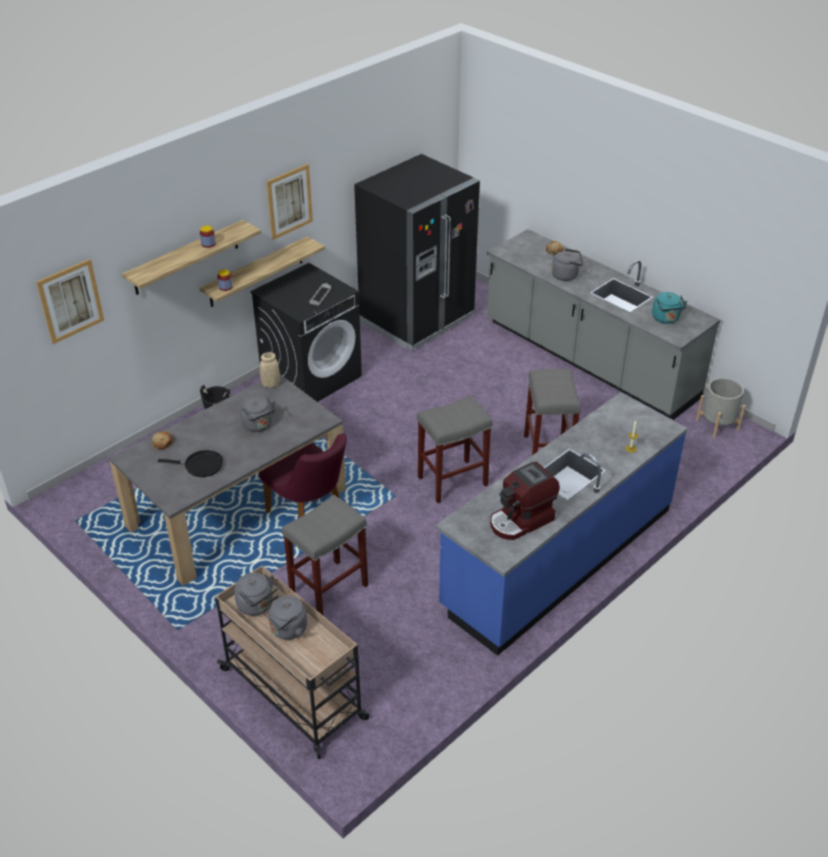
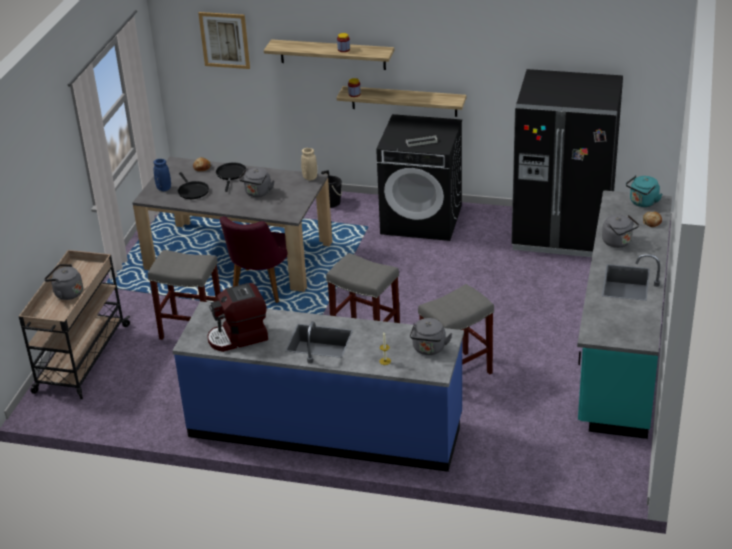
camera: 60 degrees right, 5 degrees down
(170, 483) = (164, 188): none -> blue vase
(202, 429) = (231, 175): none -> black frying pan
(257, 606) = (80, 273): grey kettle -> grey kettle (429, 349)
(289, 201) = (448, 53): picture -> none
(521, 521) = (238, 337): coffee machine -> coffee machine turned 45 degrees counterclockwise
(588, 360) = (620, 348): grey counter -> turquoise counter
(666, 319) = (616, 320): turquoise kettle -> turquoise kettle (642, 203)
(717, 425) = (613, 463): grey planter -> none

